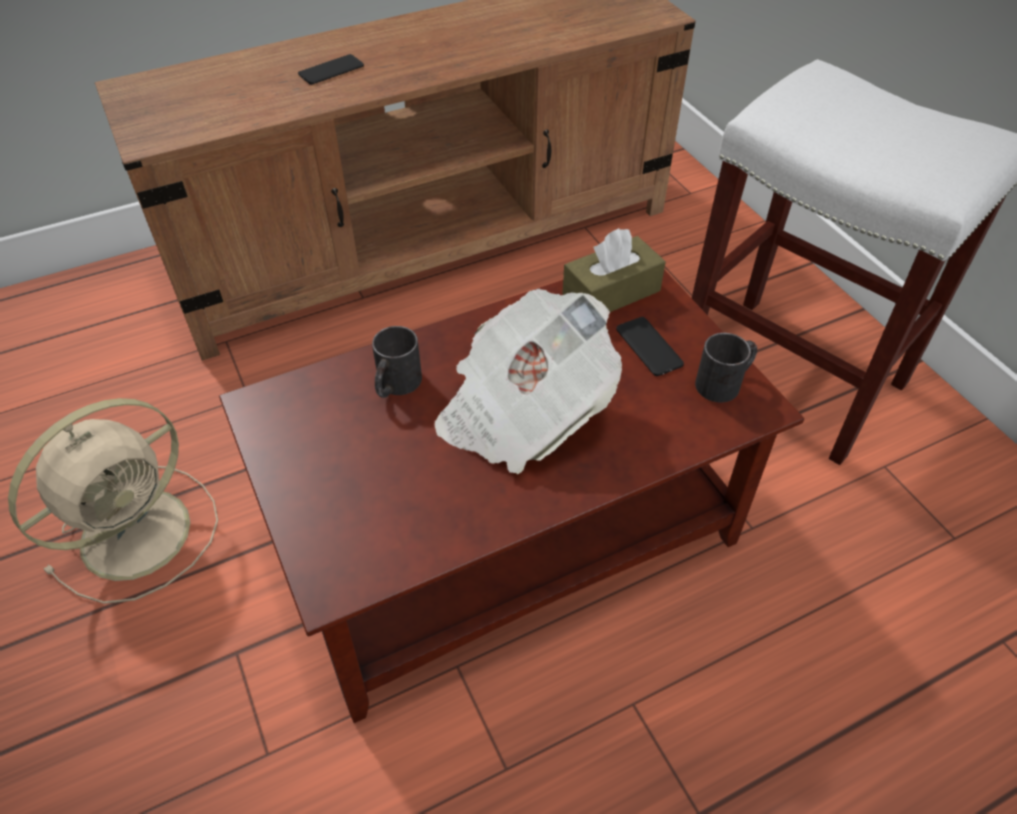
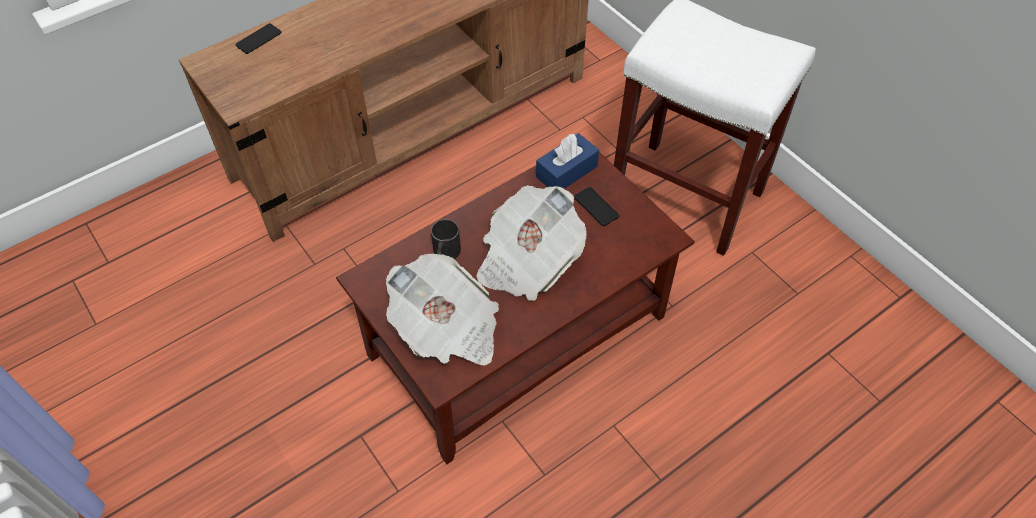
camera: 10 degrees left, 5 degrees up
(140, 530) = (270, 368): beige fan -> none
(331, 70) = (346, 30): phone -> phone (258, 39)
(367, 499) = (447, 328): none -> newspaper
(611, 292) = (566, 171): brown tissue box -> blue tissue box
(725, 382) = (645, 224): black mug -> none

